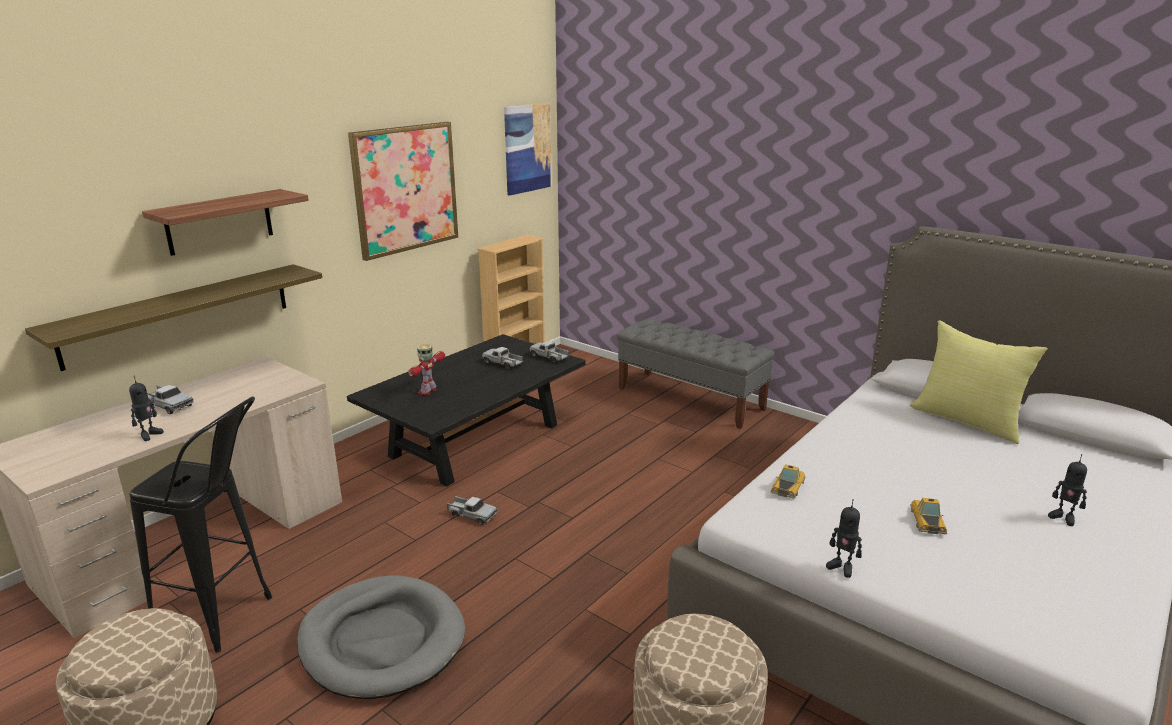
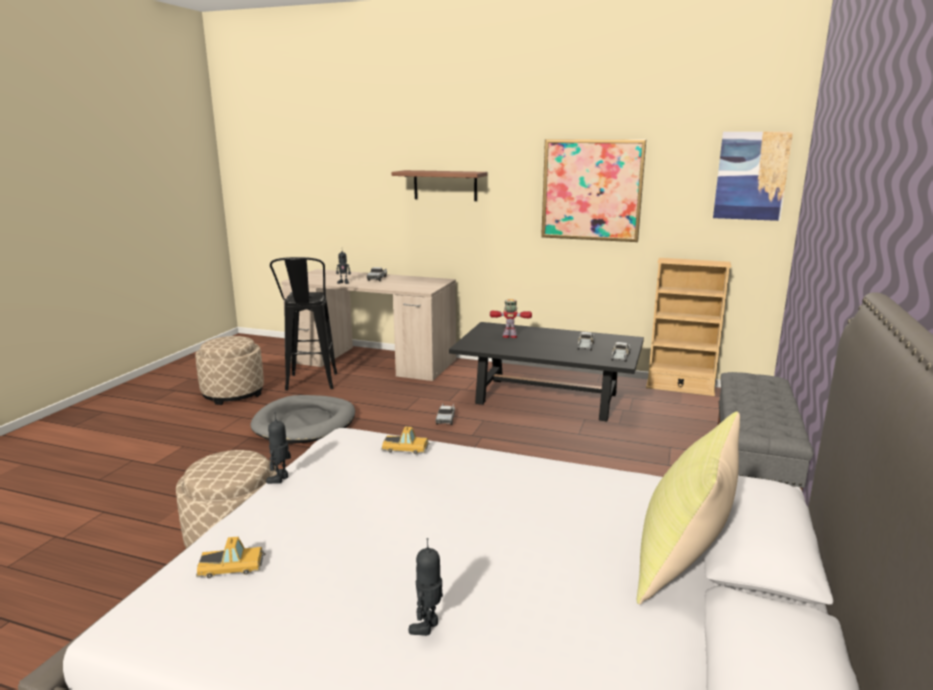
camera: 70 degrees right, 5 degrees down
(179, 314) = (414, 235): shelf -> none
(927, 520) = (376, 521): toy car -> toy car (232, 566)

